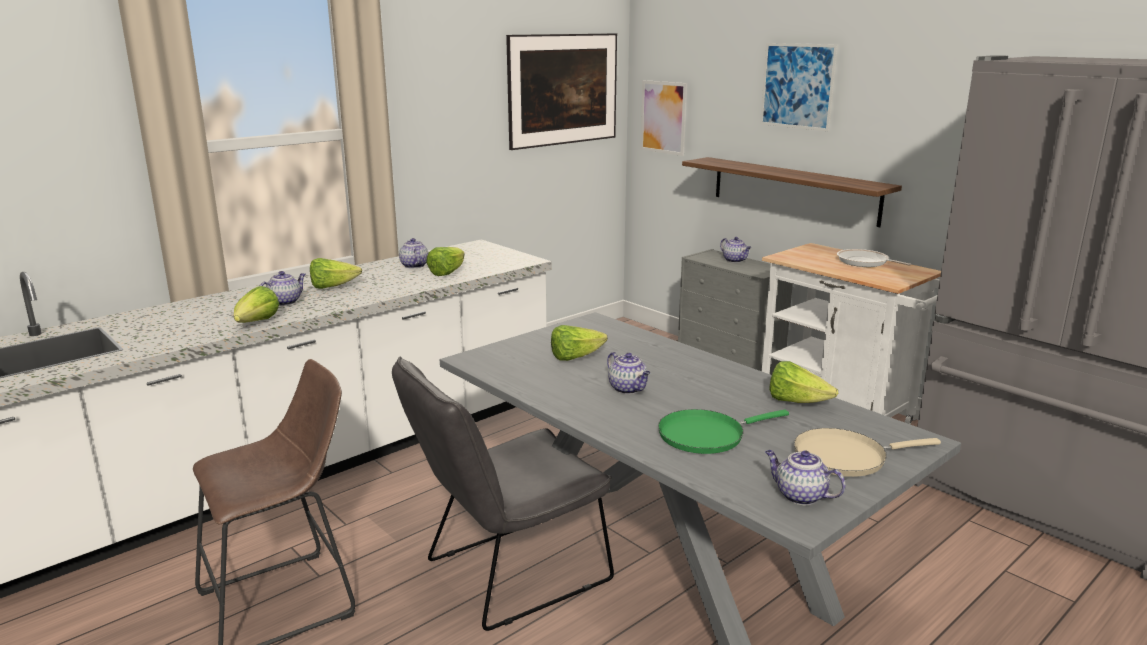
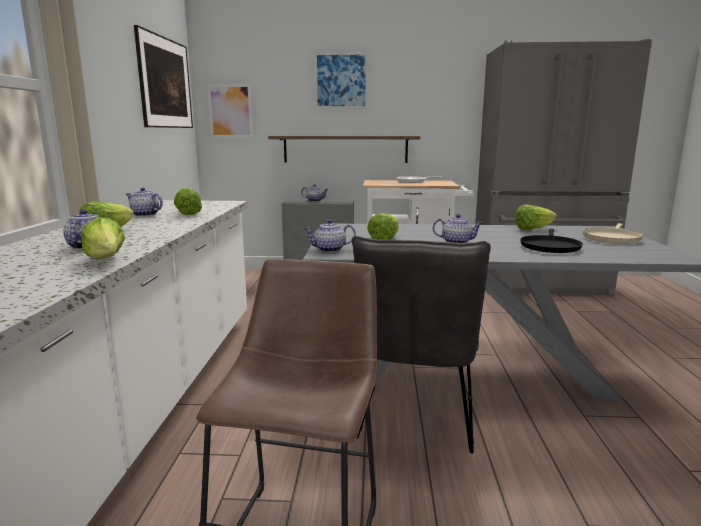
camera: 45 degrees left, 5 degrees down
(706, 435) = (549, 247): green frying pan -> black frying pan
(799, 496) = (649, 252): teapot -> teapot (329, 250)

